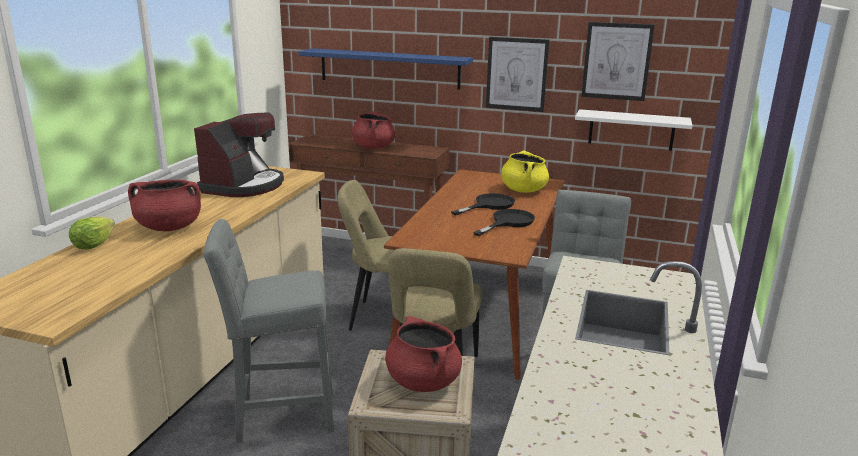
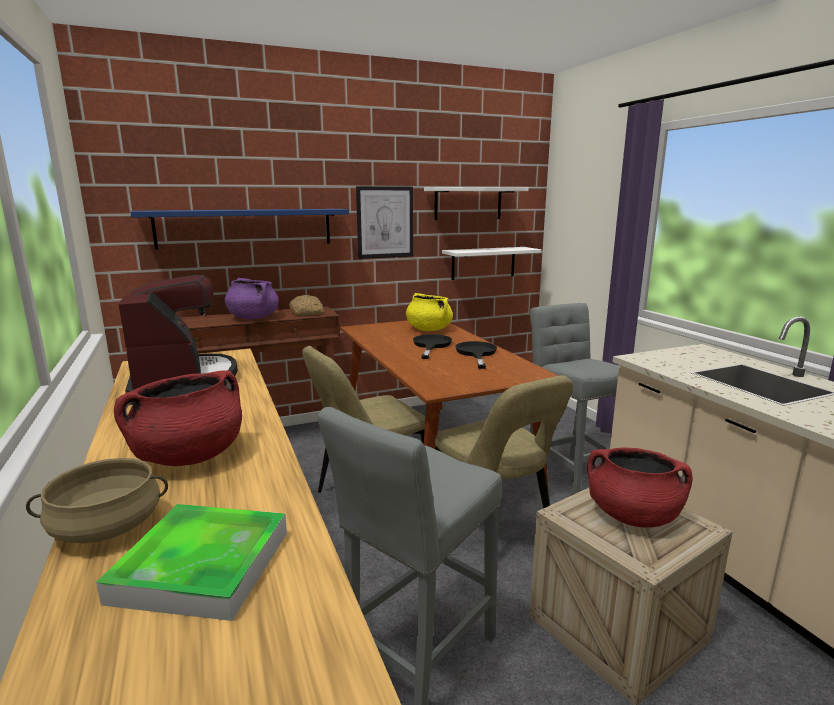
camera: 40 degrees left, 5 degrees down
(91, 271) = (202, 566): none -> tray
(93, 245) = (106, 527): lettuce -> beige cooking pot
(373, 147) = (253, 318): red cooking pot -> purple cooking pot
(419, 151) = (307, 312): none -> bread
(616, 61) = (468, 203): picture -> white shelf

